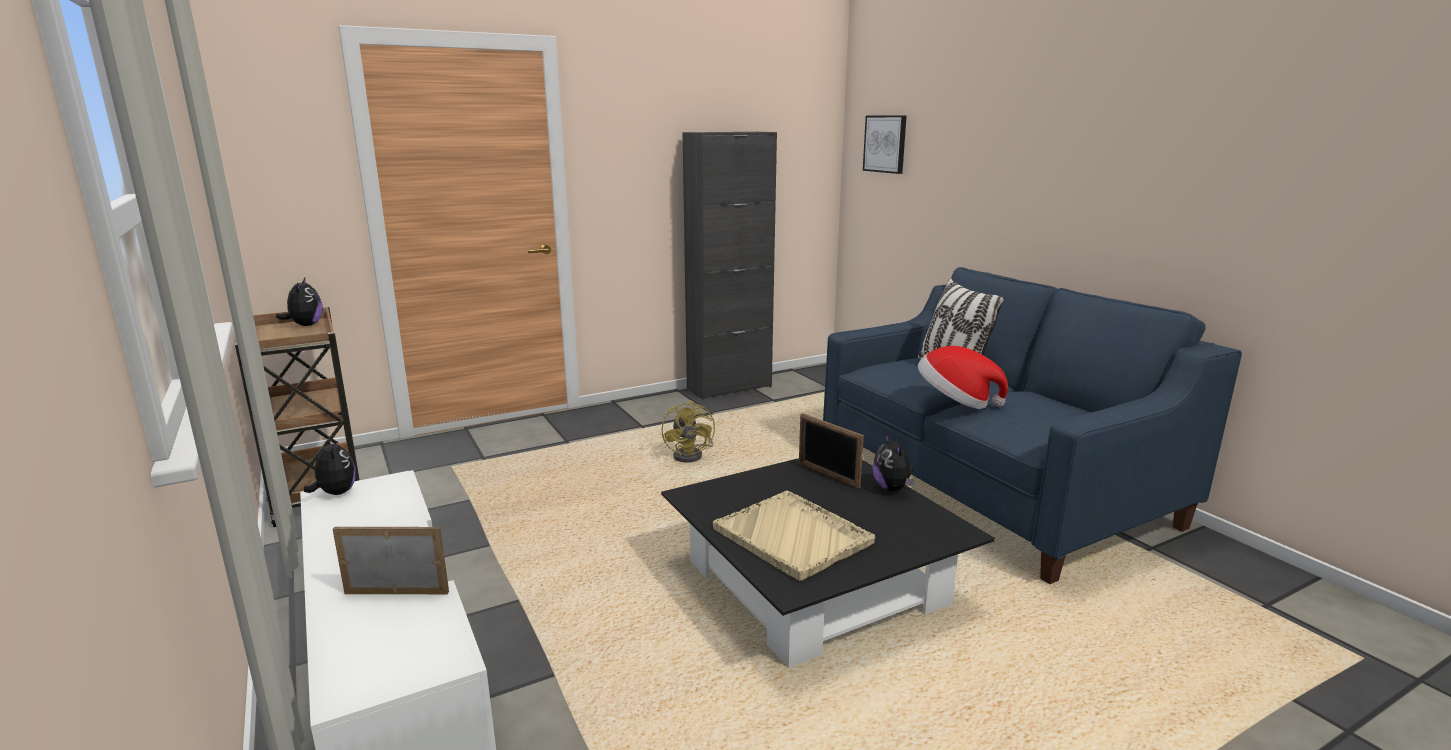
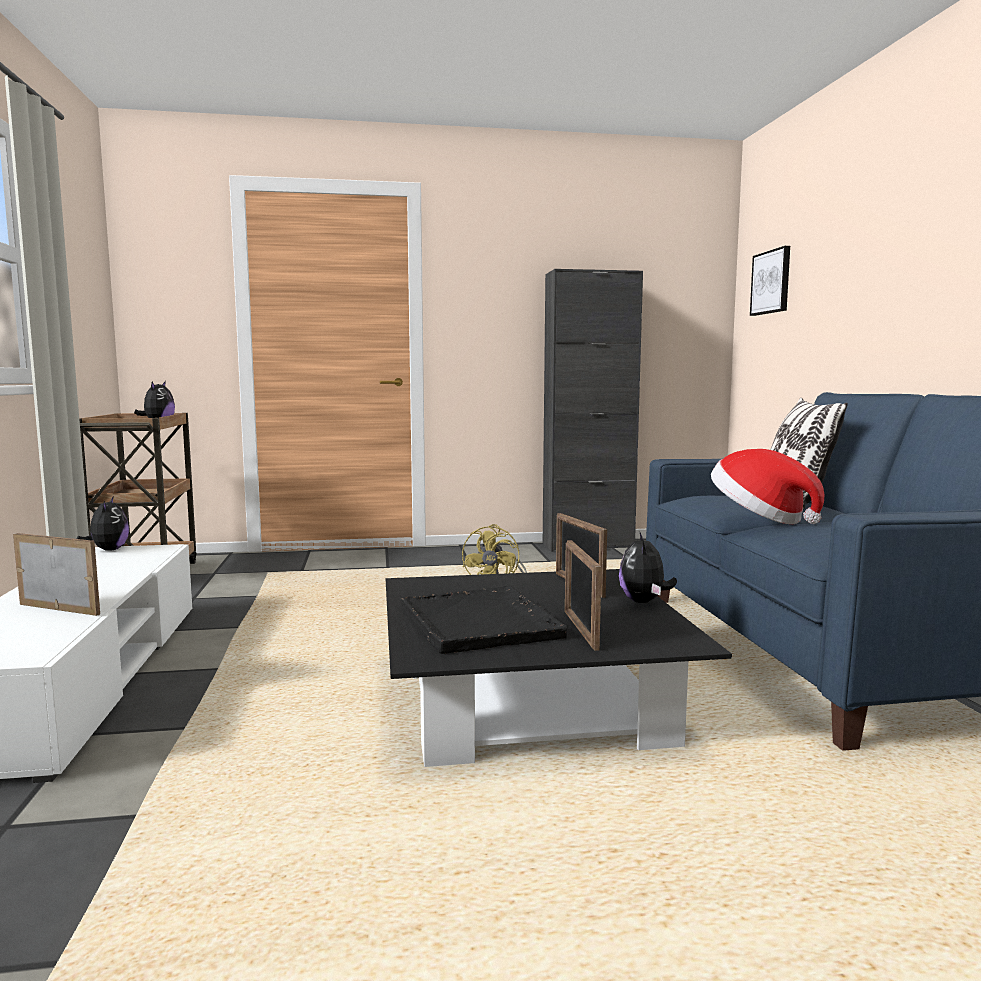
camera: 20 degrees right, 10 degrees down
(793, 536) = (479, 622): beige tray -> black tray
(876, 532) = (580, 630): none -> picture frame

